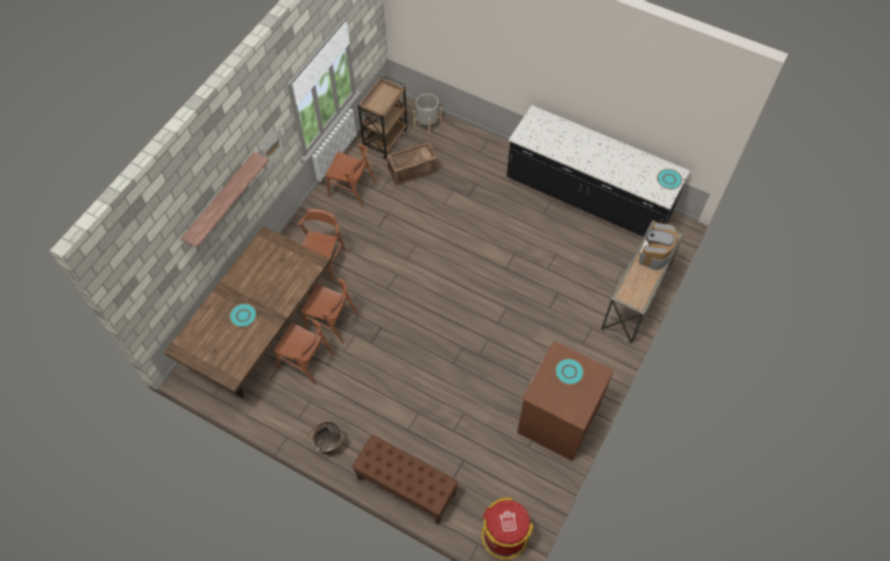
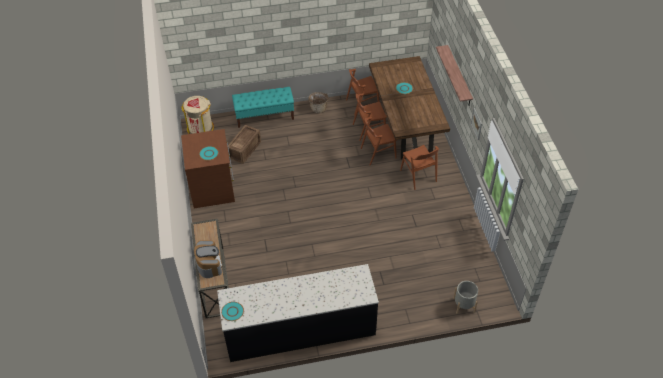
camera: 140 degrees right, 10 degrees down
(352, 189) = (454, 224): brown chair -> brown chair (362, 104)
(385, 138) = (476, 272): brown cart -> none
(406, 486) = (264, 116): brown bench -> turquoise bench
(412, 170) = (434, 263): crate -> crate (245, 149)
(504, 536) = (200, 127): red trash can -> beige trash can

